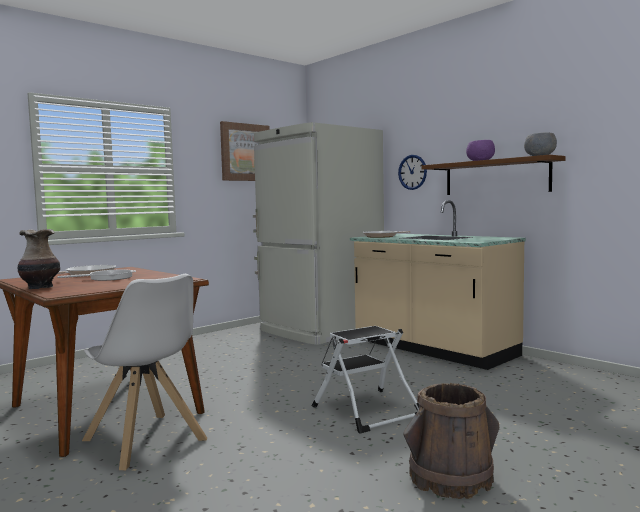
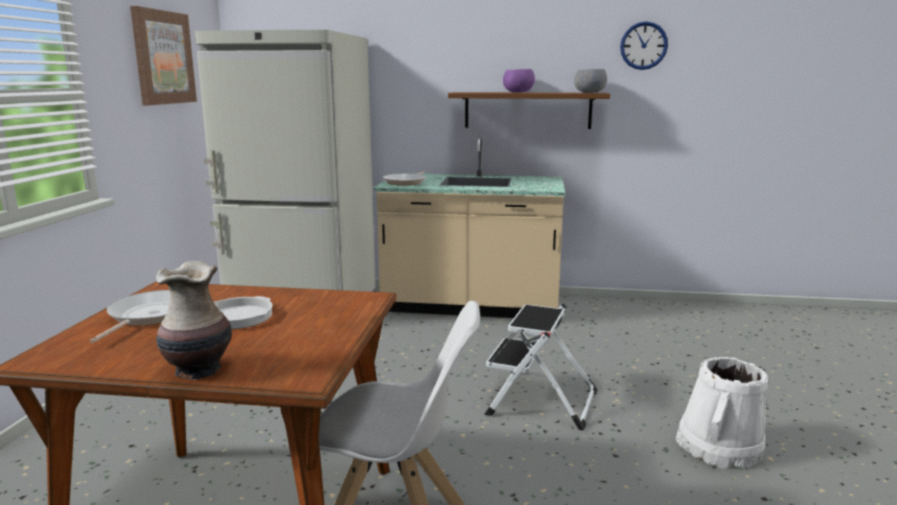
camera: 40 degrees left, 10 degrees up
(412, 172) = (414, 97): wall clock -> wall clock (643, 45)
(450, 478) = (719, 447): brown bucket -> white bucket

